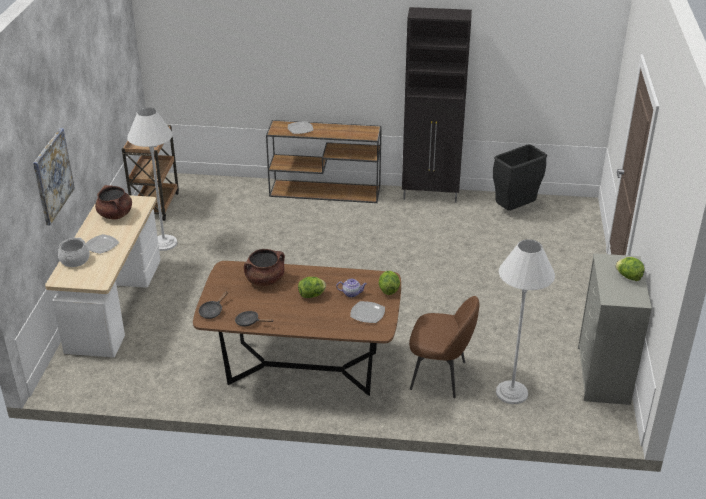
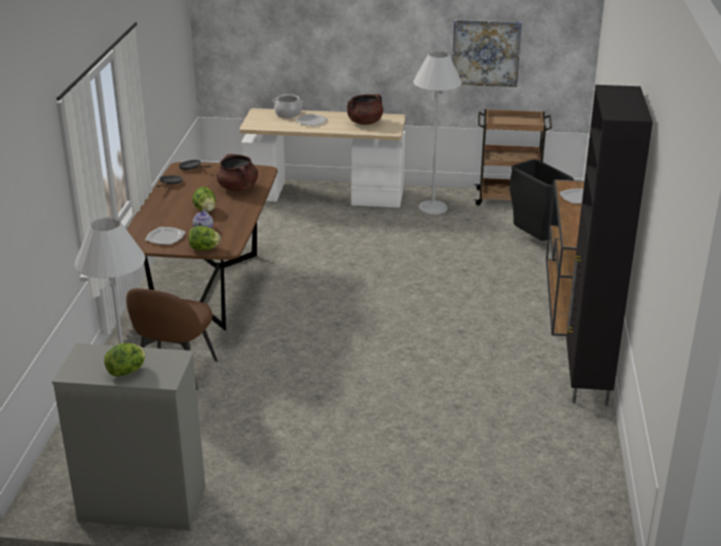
camera: 90 degrees right, 5 degrees down
(52, 176) = (316, 39): picture -> picture (485, 53)
(514, 209) = (566, 460): black trash can -> black trash can (536, 240)

